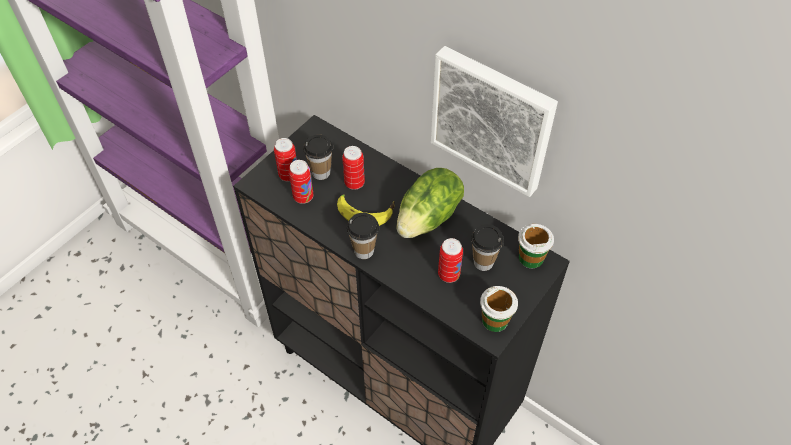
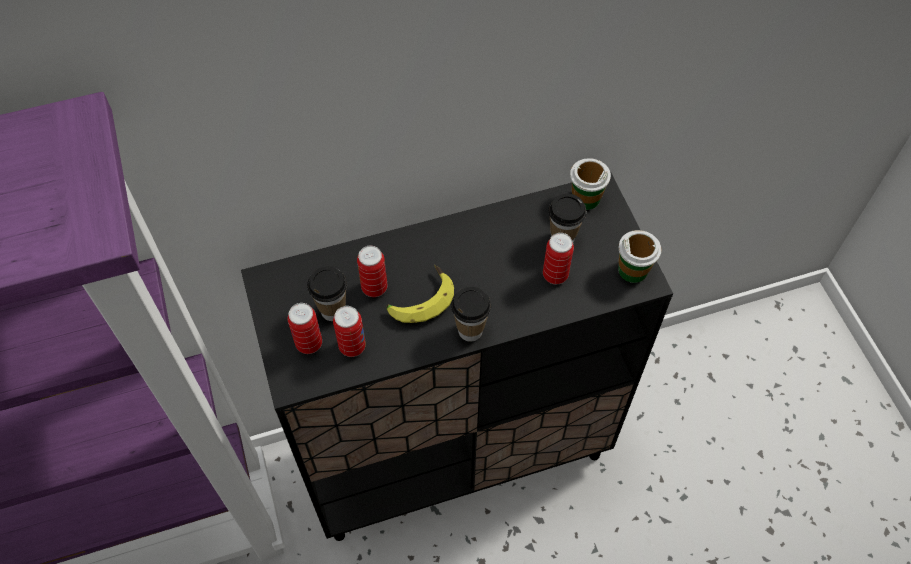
camera: 55 degrees left, 5 degrees up
(429, 218) = (474, 249): lettuce -> none
(492, 119) = (492, 99): picture -> none

